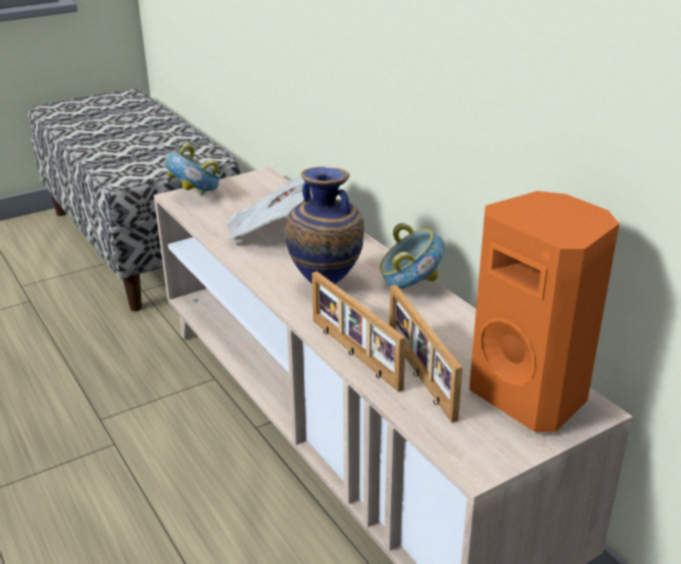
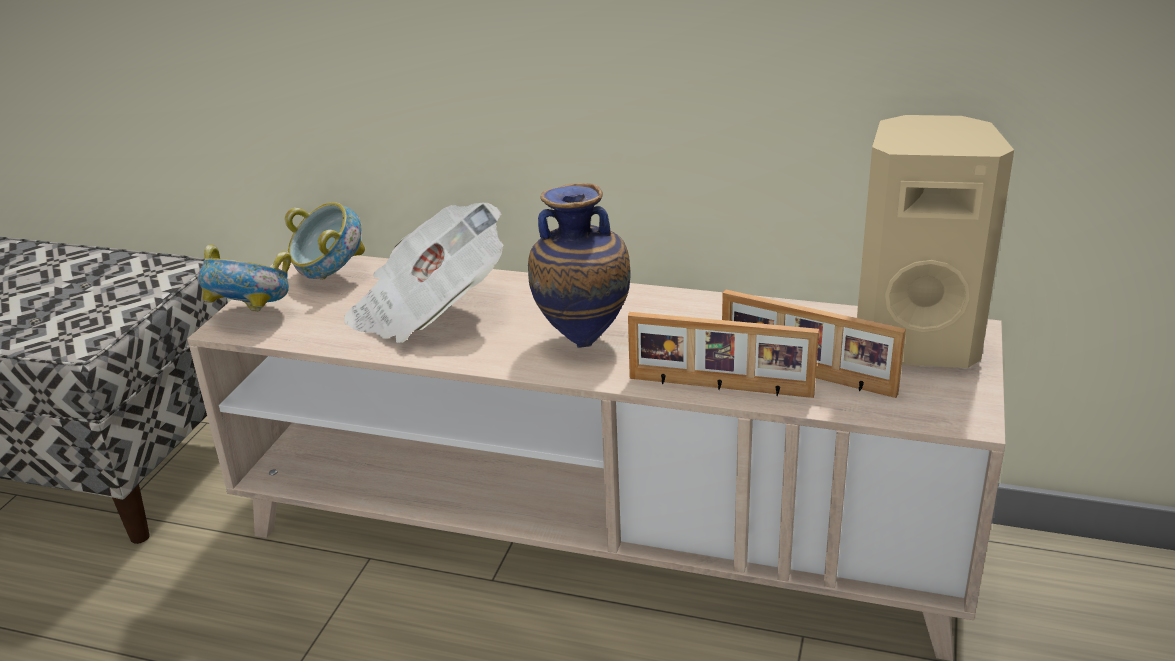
camera: 40 degrees left, 0 degrees up
(410, 287) = (665, 303): bowl -> bowl (330, 275)
(530, 395) = (914, 343): orange speaker -> beige speaker

